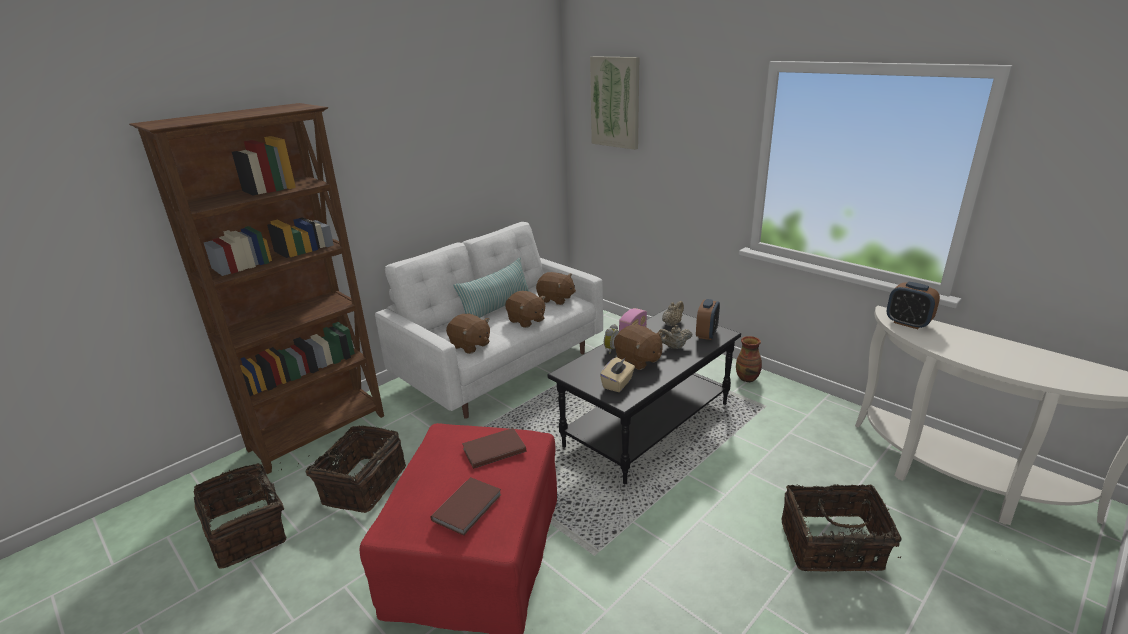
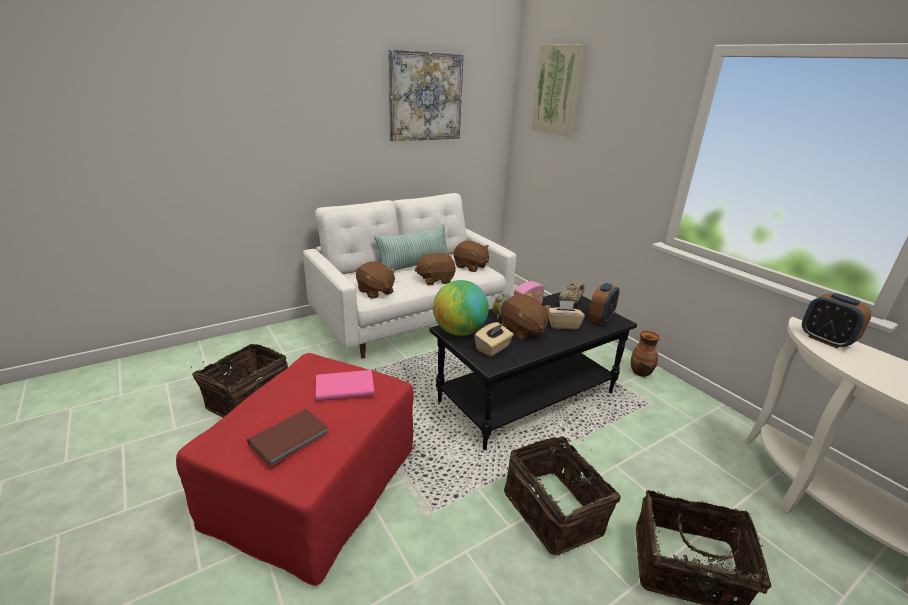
camera: 10 degrees right, 0 degrees up
(248, 531) = (134, 418): basket -> basket (555, 511)
(319, 433) = (235, 346): brown bookcase -> none
(478, 126) = (425, 97): none -> picture
(493, 449) = (344, 387): brown book -> pink book
(526, 320) = (435, 280): brown plush toy -> brown plush toy turned 105 degrees clockwise
(578, 373) = (459, 332): none -> globe
(674, 347) = (563, 325): beige teapot -> beige tissue box

